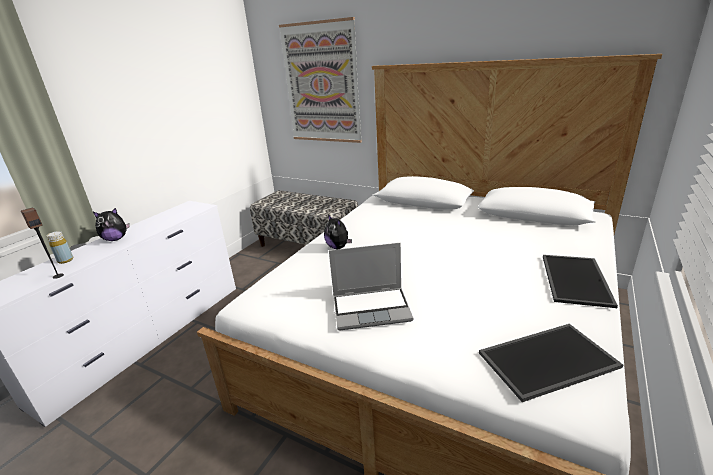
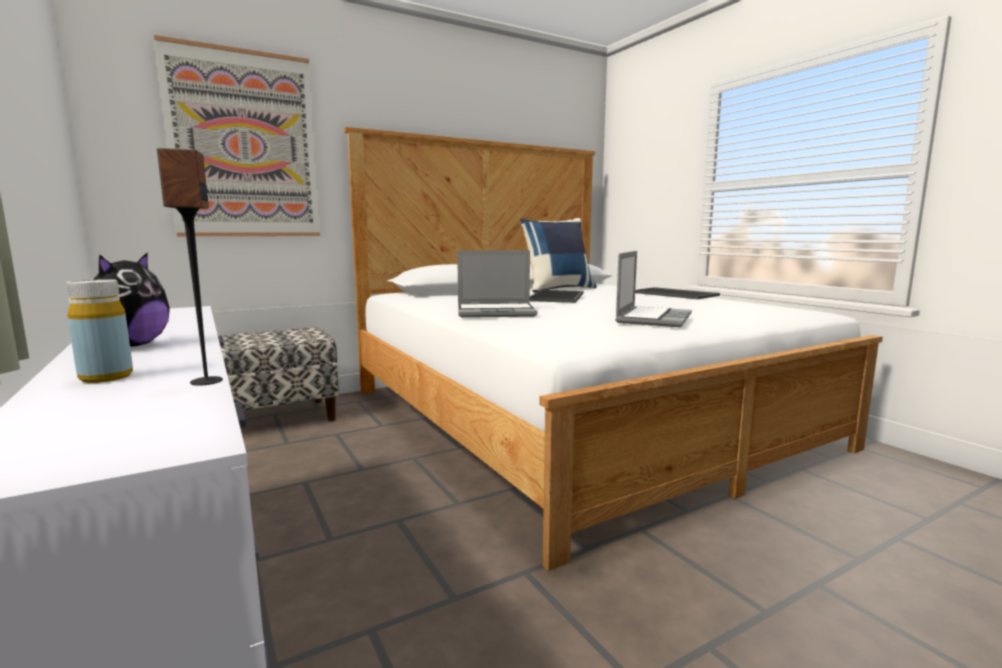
camera: 60 degrees left, 15 degrees down
(338, 247) = (497, 312): plush toy -> laptop
(508, 223) = (558, 289): none -> blue pillow
(548, 362) = (771, 308): tray -> tray (557, 297)

